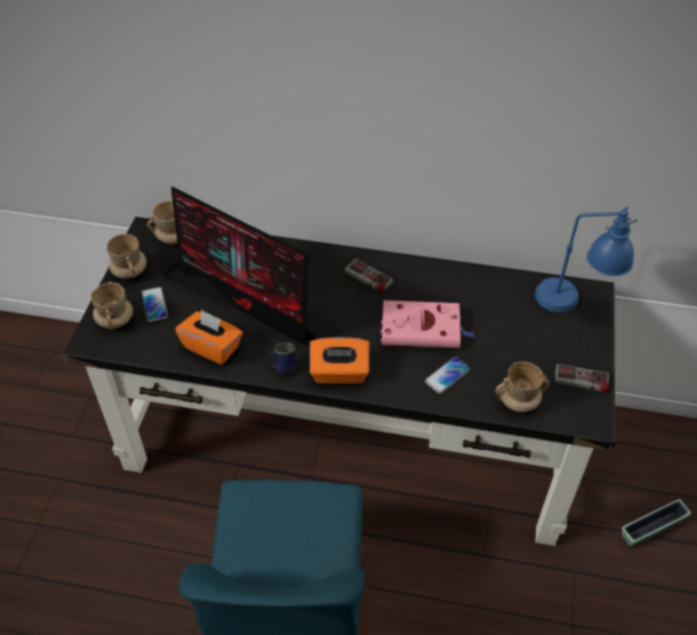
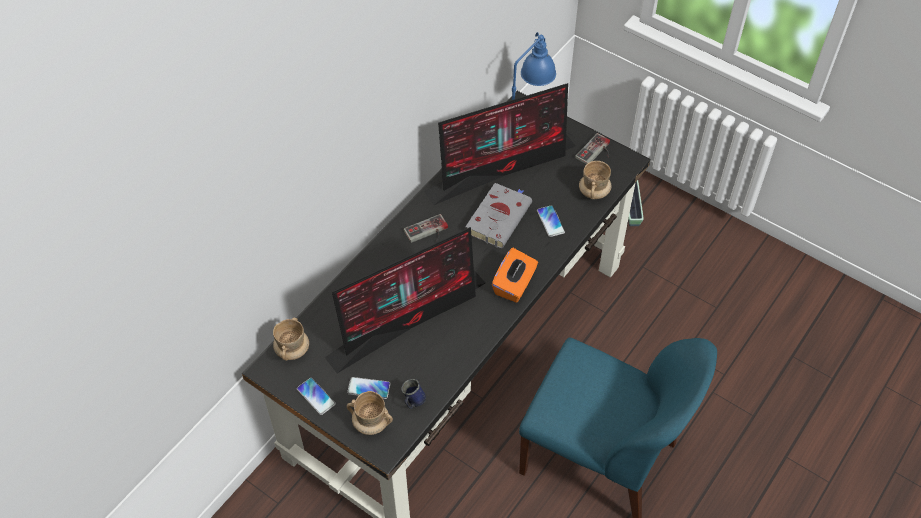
camera: 65 degrees left, 5 degrees up
(130, 272) = (316, 396): beige mug -> phone
(212, 347) = (442, 360): orange tissue box -> none
(282, 367) = (489, 319): blue mug -> blue mug (413, 402)
(423, 329) = (499, 217): pink book -> grey book
(494, 309) = (503, 167): none -> monitor

